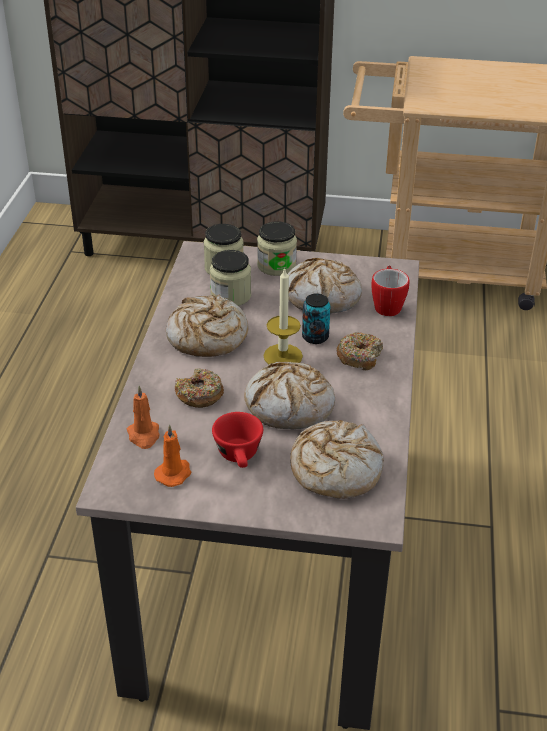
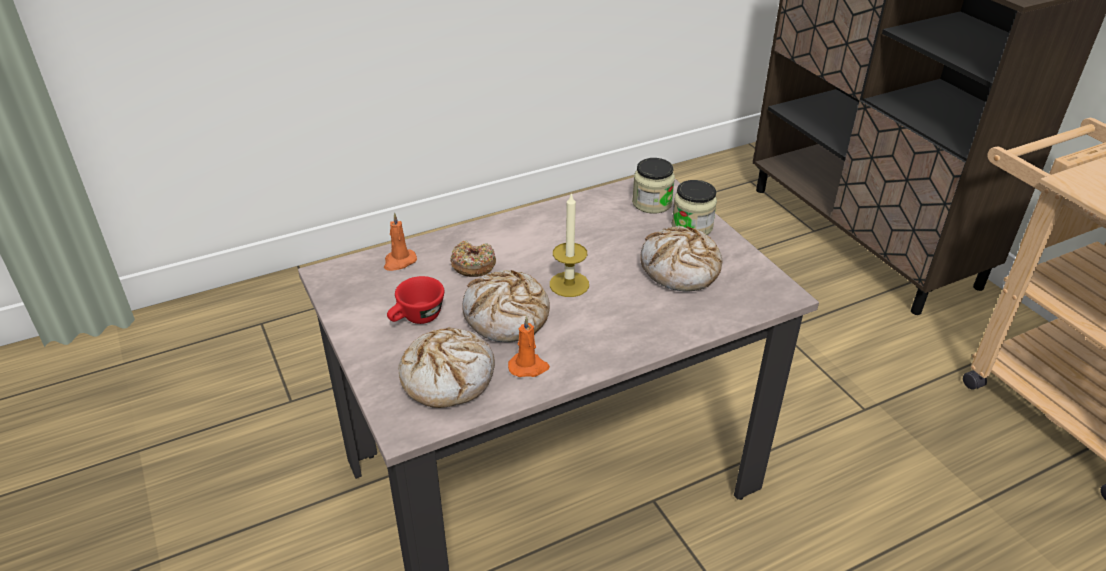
camera: 55 degrees right, 0 degrees up
(174, 473) = (369, 295): orange candle -> orange candle (529, 367)
(207, 337) = (550, 236): bread -> none
(231, 296) = (618, 223): jar -> none
(315, 337) = (616, 290): can -> none
(359, 357) = (617, 327): donut -> none
(387, 305) = (716, 312): mug -> none

